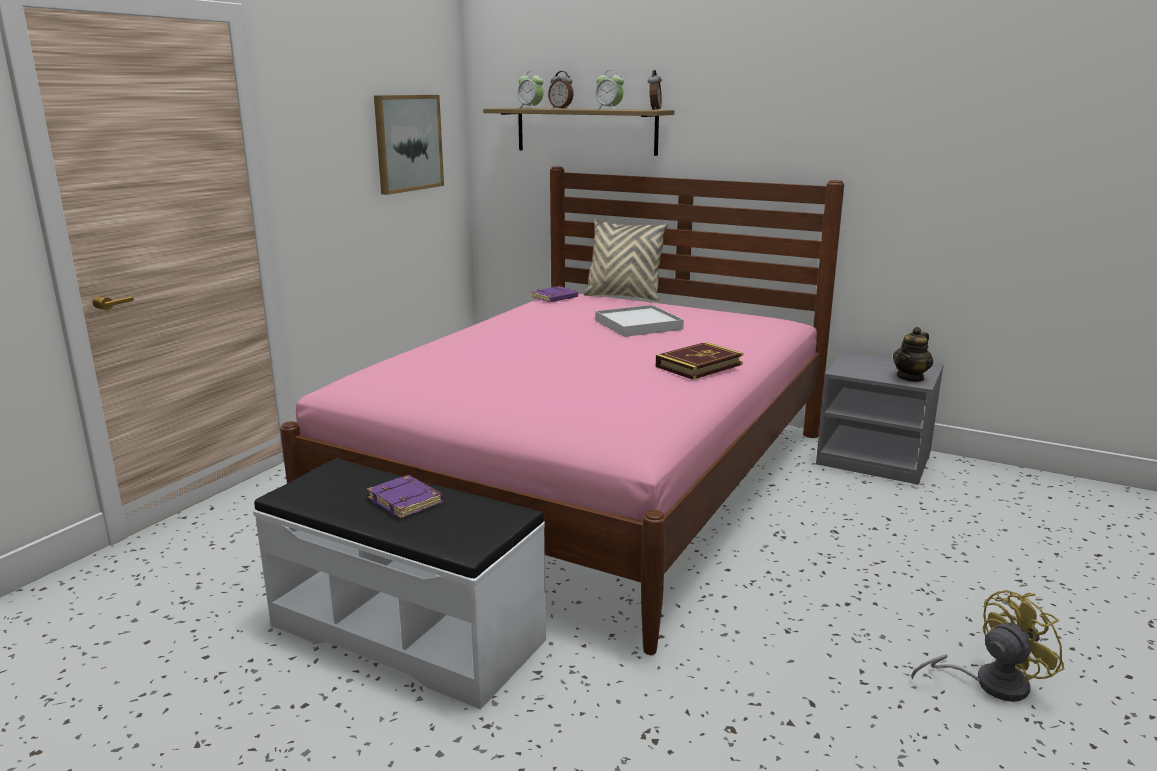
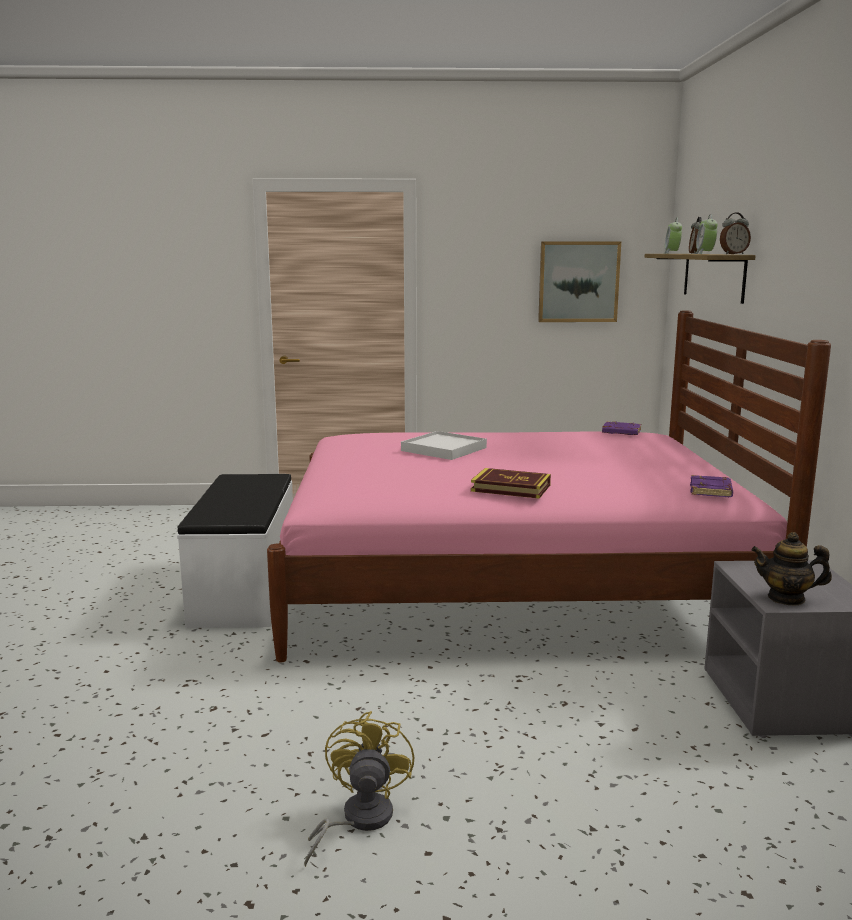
camera: 60 degrees right, 5 degrees down
(406, 501) = (245, 497): purple book -> purple book (711, 491)
(623, 297) = (686, 446): beige pillow -> none
(638, 325) = (591, 459): white tray -> white tray (444, 449)
(989, 683) = (358, 820): yellow fan -> yellow fan turned 120 degrees counterclockwise

